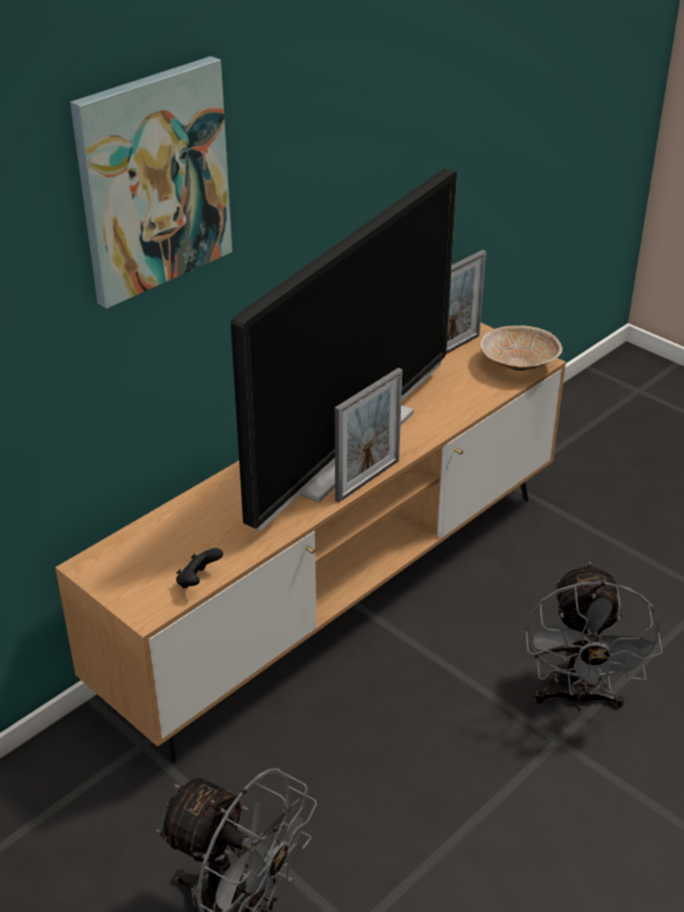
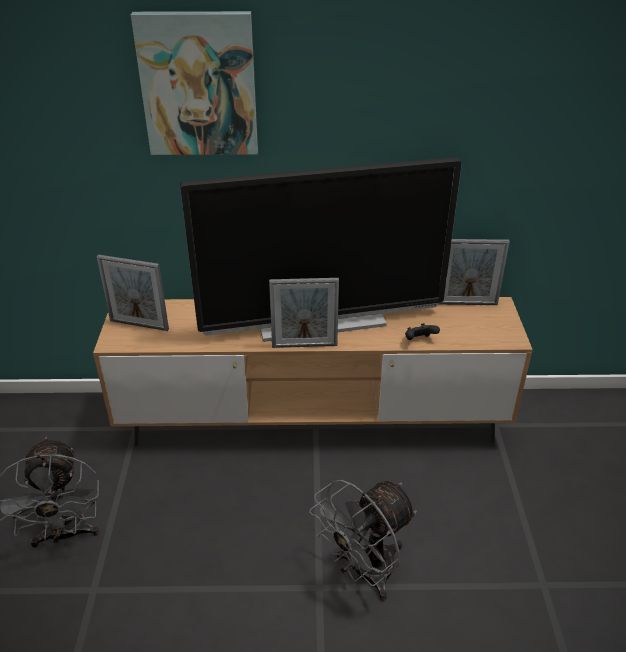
camera: 45 degrees right, 0 degrees up
(146, 572) = (139, 325): none -> picture frame
(198, 581) = (152, 343): black game controller -> black game controller (419, 340)
(517, 364) = (495, 333): beige bowl -> none

